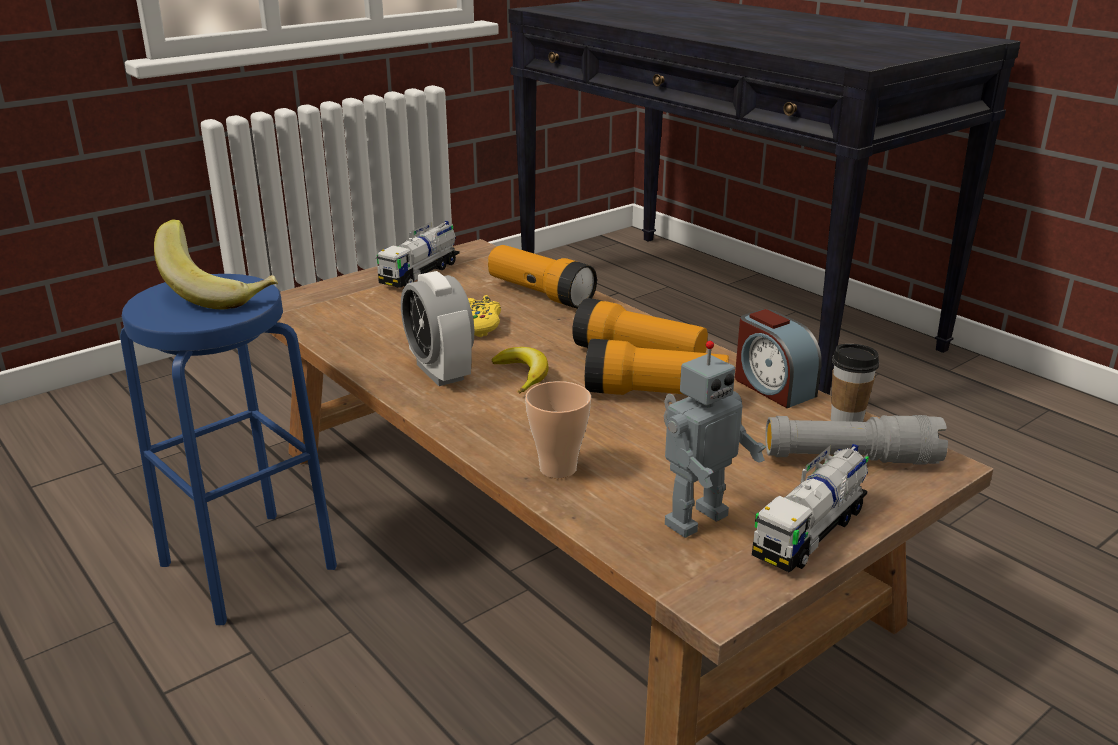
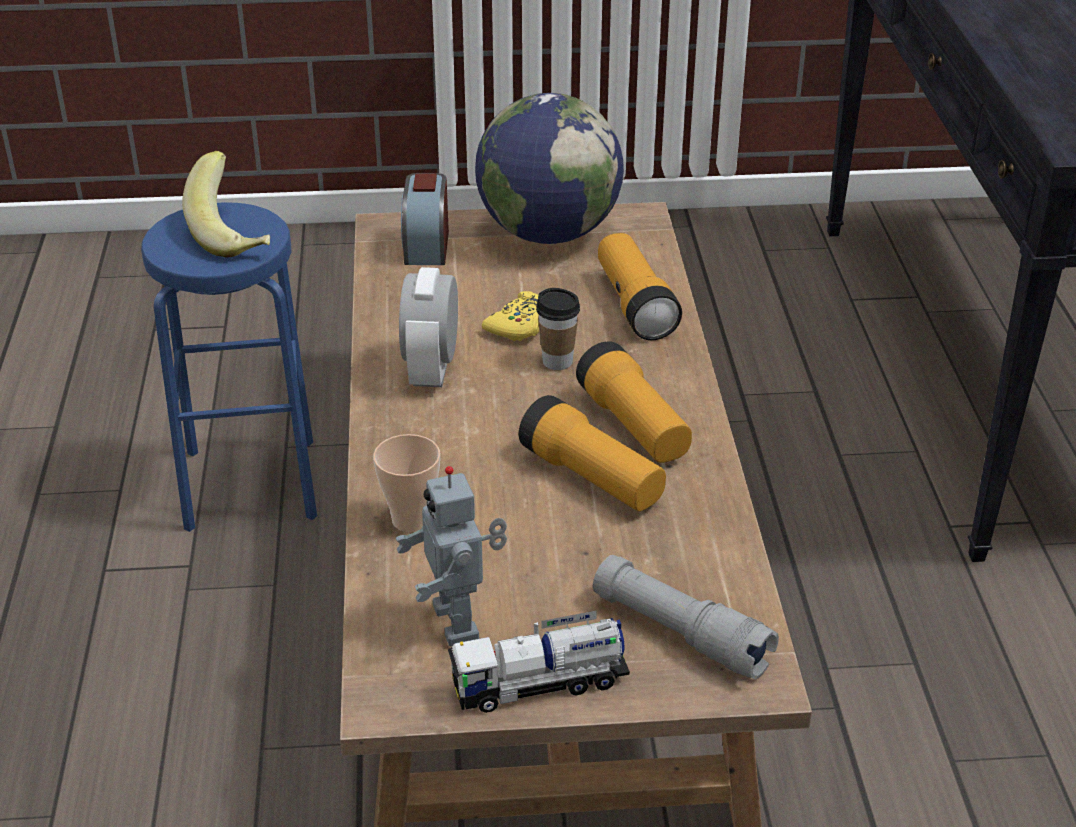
camera: 35 degrees right, 10 degrees up
(420, 273) = (548, 233): toy truck -> globe
(523, 375) = (498, 404): banana -> none
(693, 518) = (459, 622): toy robot -> toy robot turned 75 degrees clockwise
(772, 387) = (718, 519): alarm clock -> alarm clock (426, 245)
(846, 421) = (738, 591): cup -> cup (557, 361)

